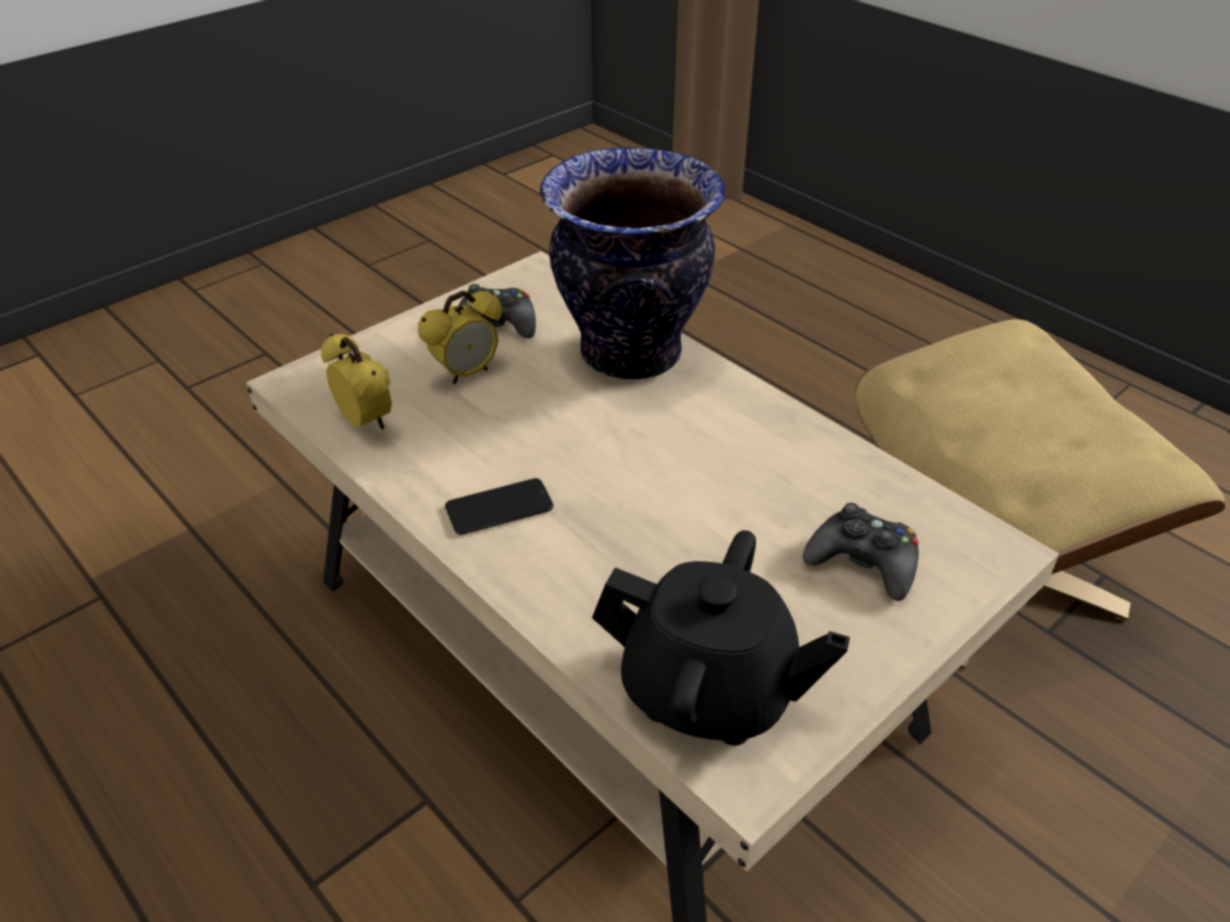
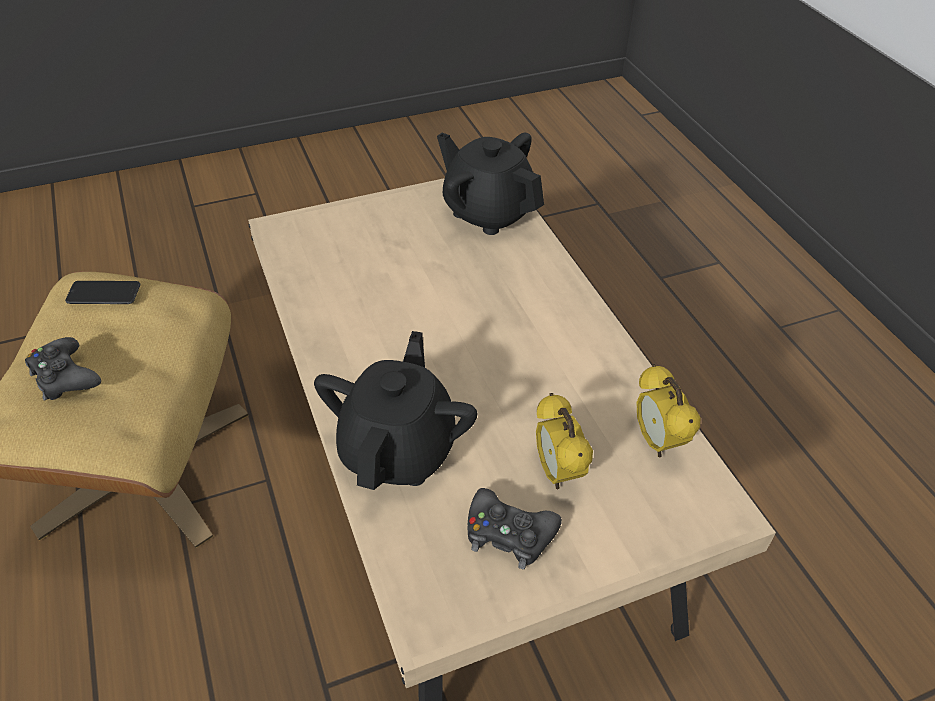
camera: 160 degrees left, 5 degrees up
(466, 373) = (557, 472): alarm clock -> alarm clock turned 90 degrees counterclockwise
(499, 508) = (565, 335): phone -> phone (103, 293)
(628, 354) = (398, 449): vase -> black teapot
(863, 562) = (359, 242): black game controller -> black game controller (64, 376)

